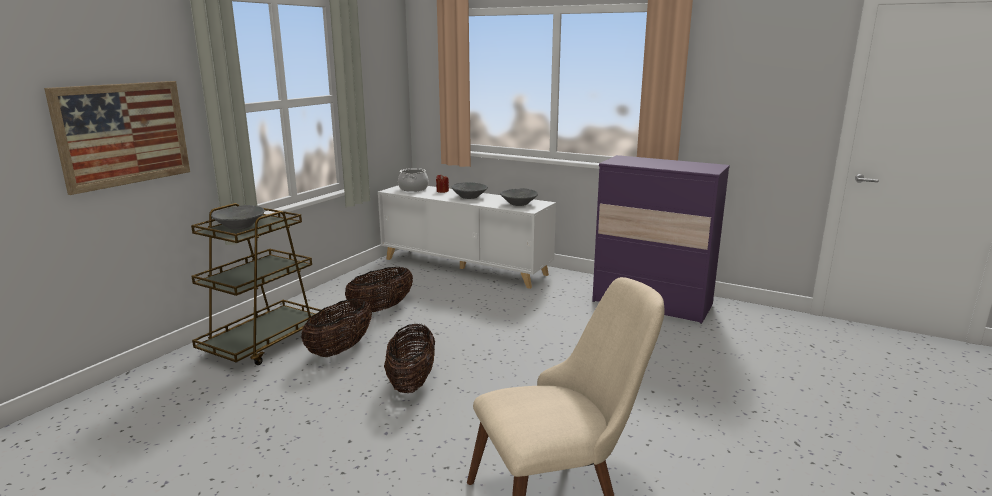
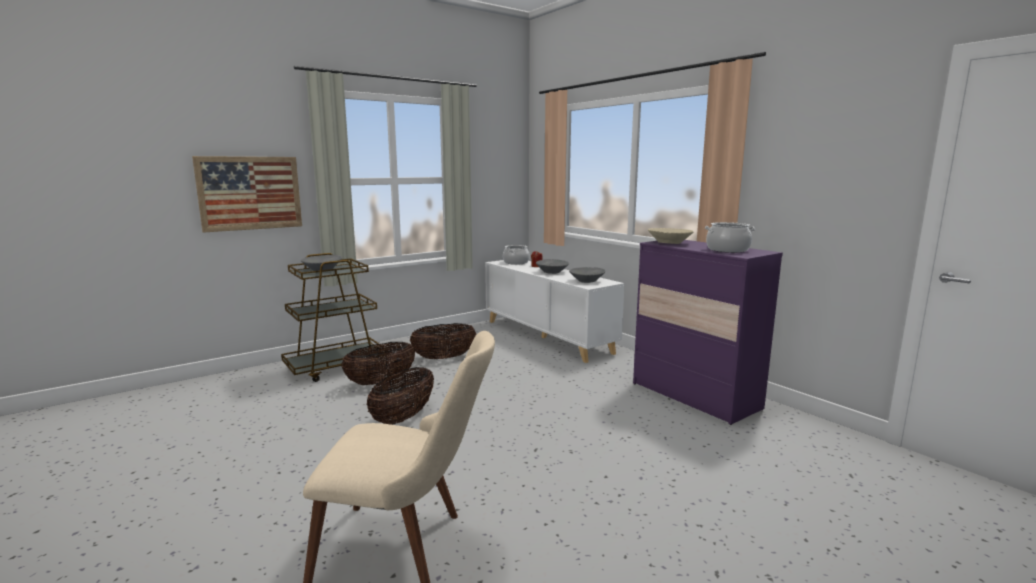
camera: 25 degrees right, 5 degrees down
(625, 162) = (669, 243): none -> beige bowl
(686, 166) = (727, 250): none -> cooking pot

